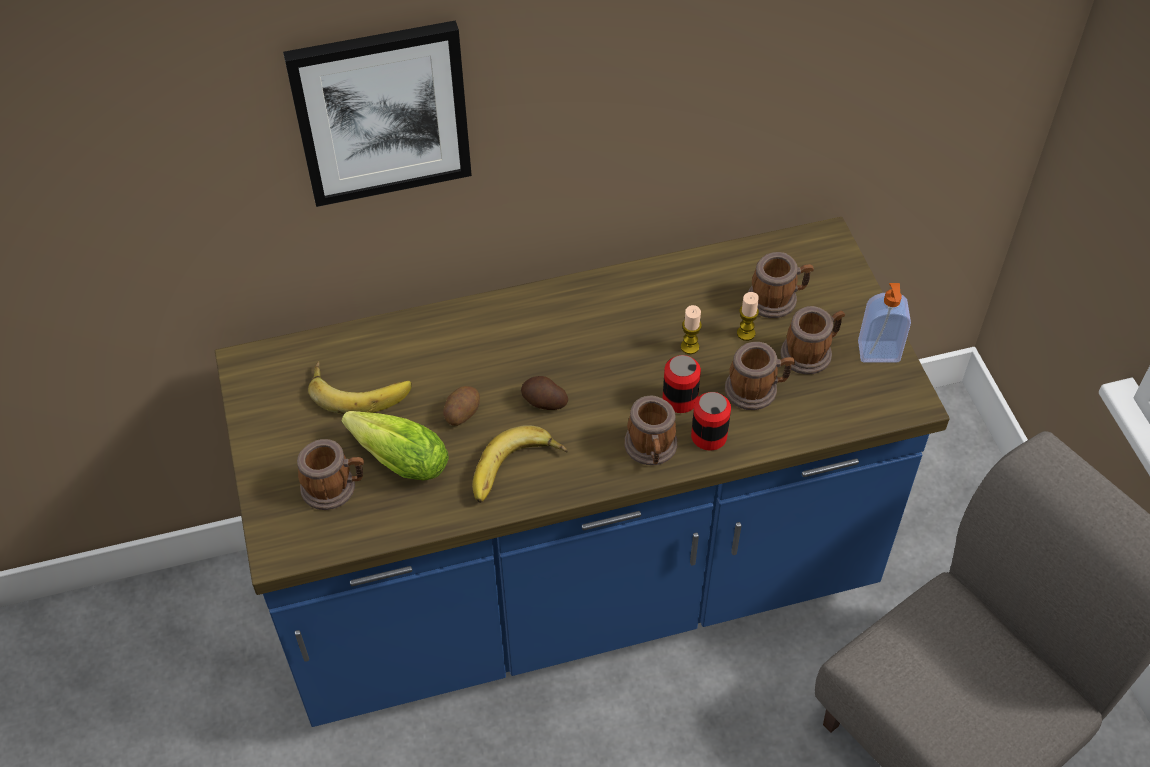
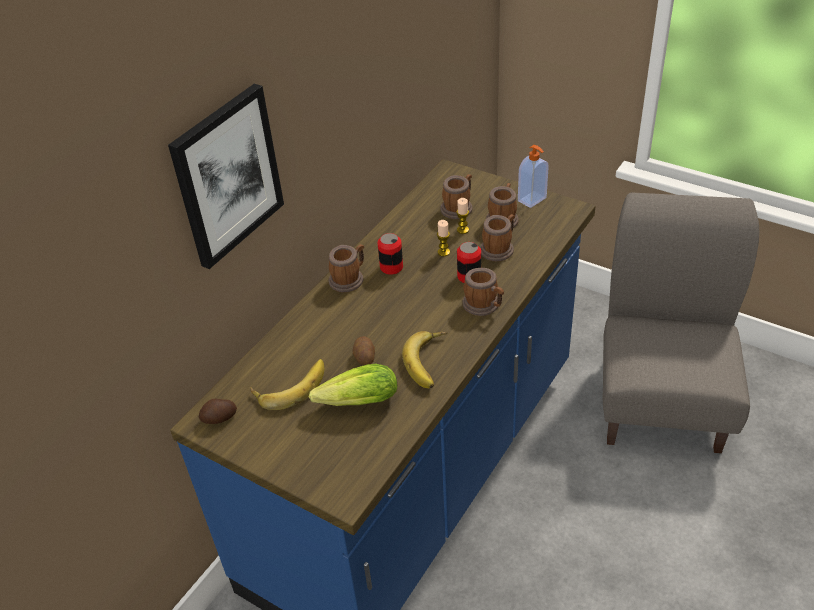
camera: 40 degrees left, 10 degrees down
(335, 487) = (338, 442): mug -> mug (349, 279)
(543, 402) = (402, 323): potato -> potato (219, 418)
(709, 436) = (503, 282): can -> can (391, 267)

